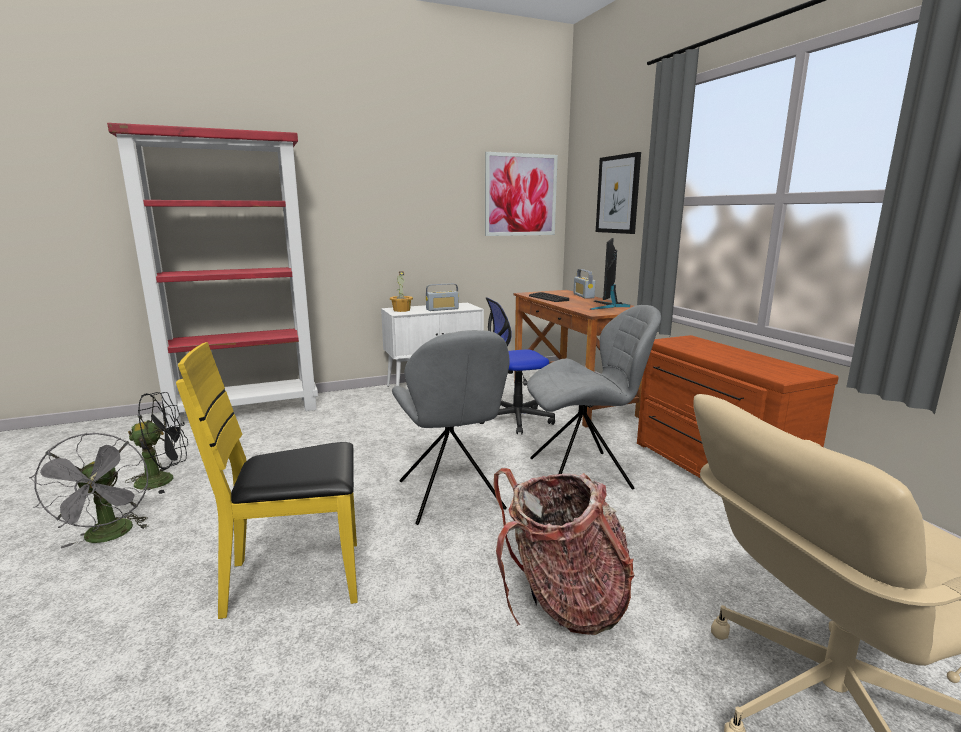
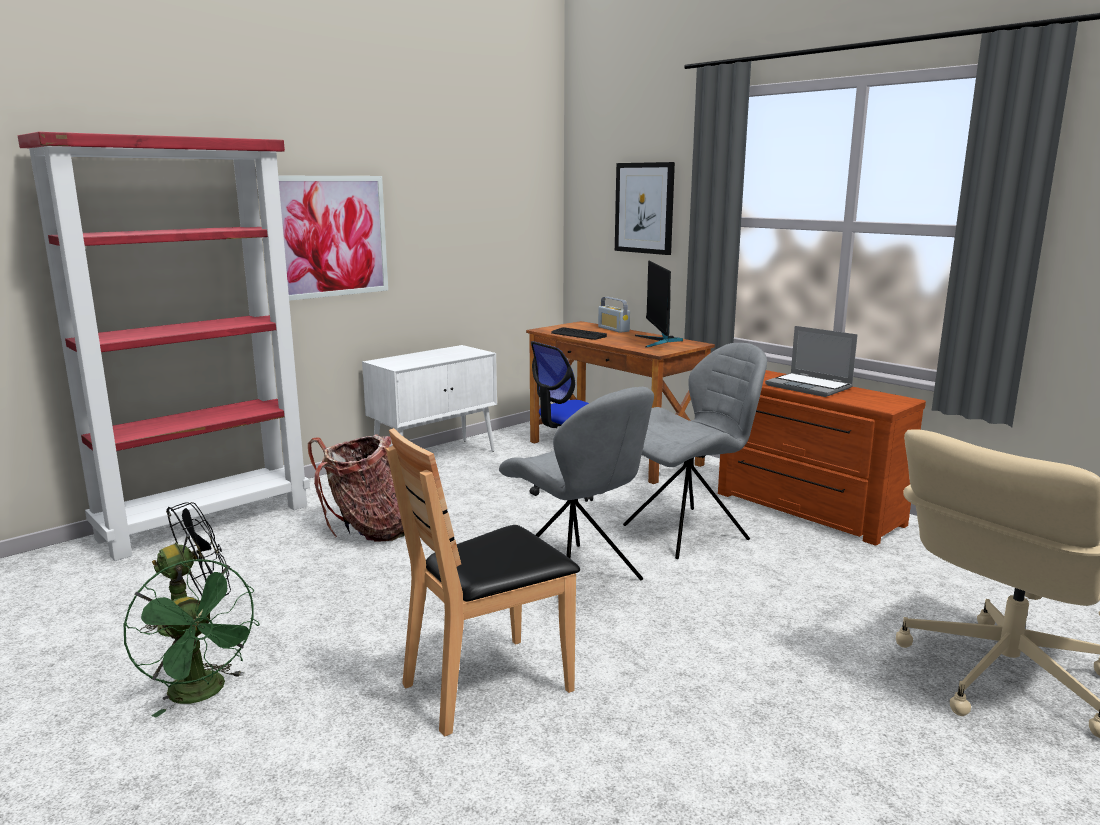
camera: 20 degrees left, 0 degrees up
(108, 537) = (203, 694): grey fan -> green fan
(296, 579) = (488, 685): yellow chair -> brown chair
(401, 310) = (395, 362): potted plant -> none
(442, 309) = (446, 357): radio -> none
(520, 195) = (516, 205): picture -> picture (332, 236)
(563, 603) = (763, 649): backpack -> backpack (370, 530)
(721, 353) = (810, 387): none -> laptop

